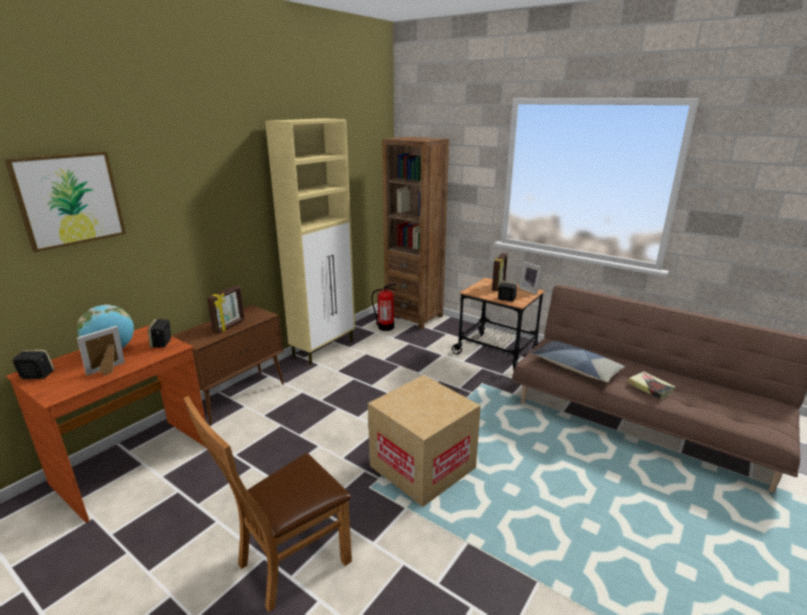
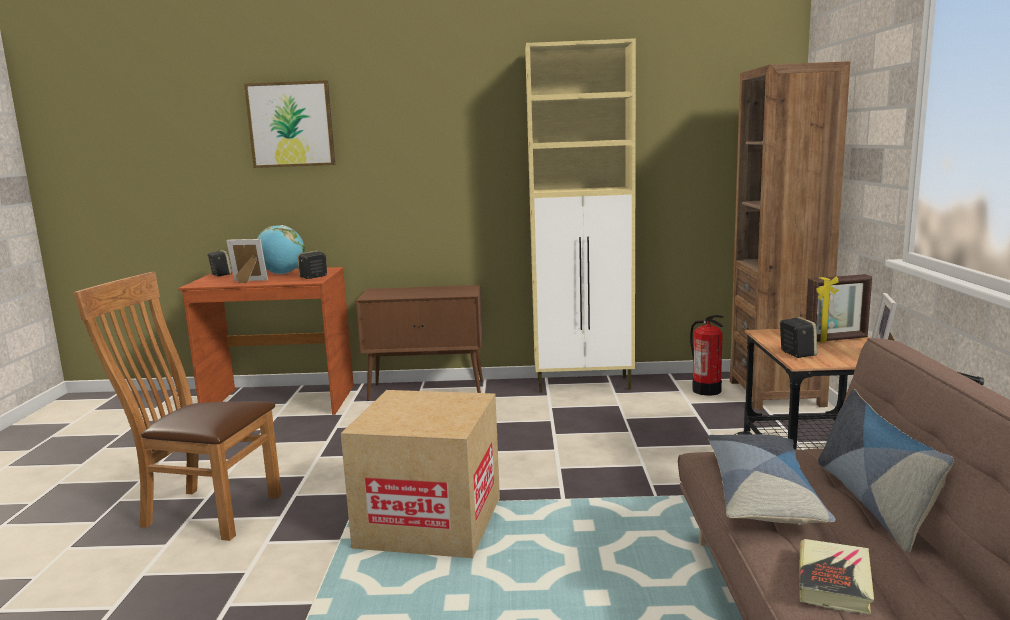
camera: 55 degrees right, 10 degrees down
(229, 326) = (418, 293): picture frame -> none
(598, 354) = (873, 502): none -> pillow

